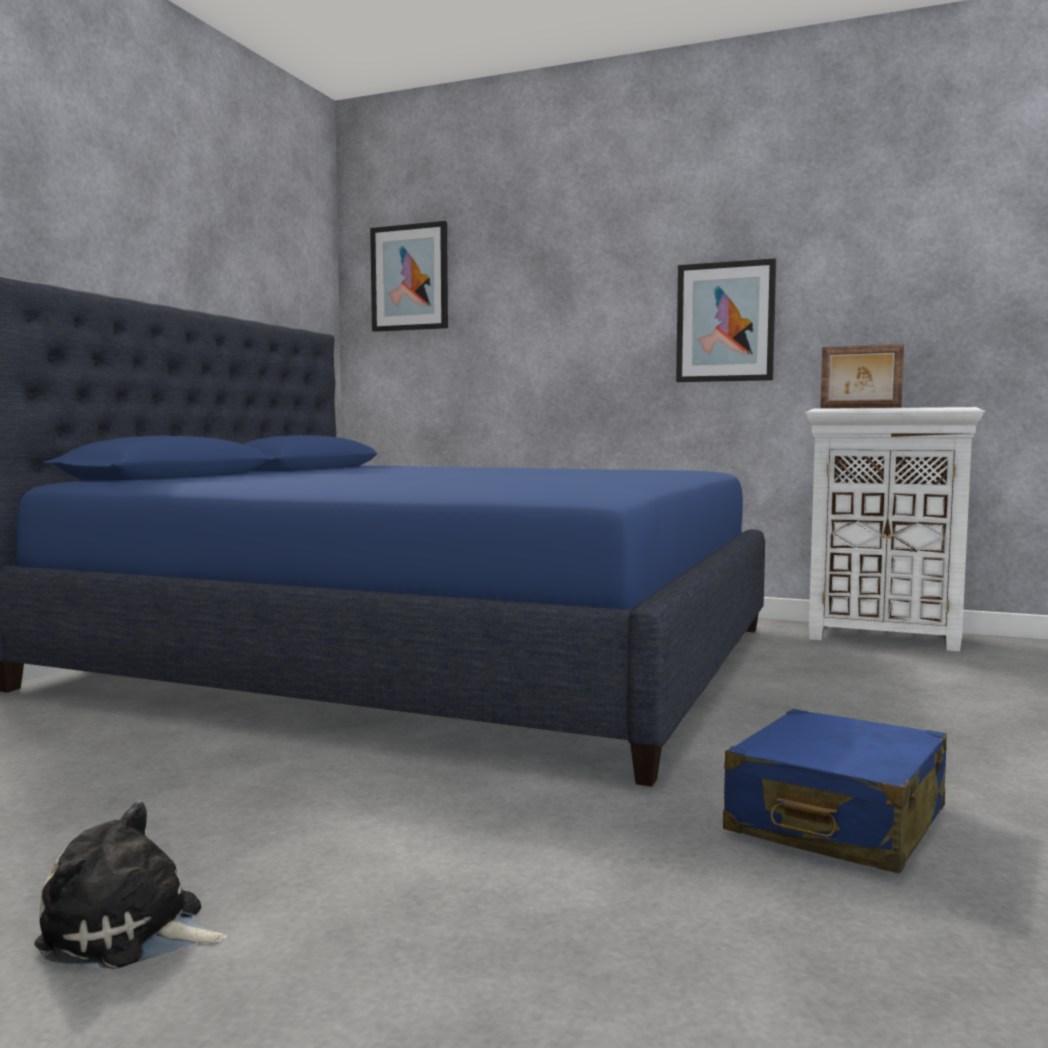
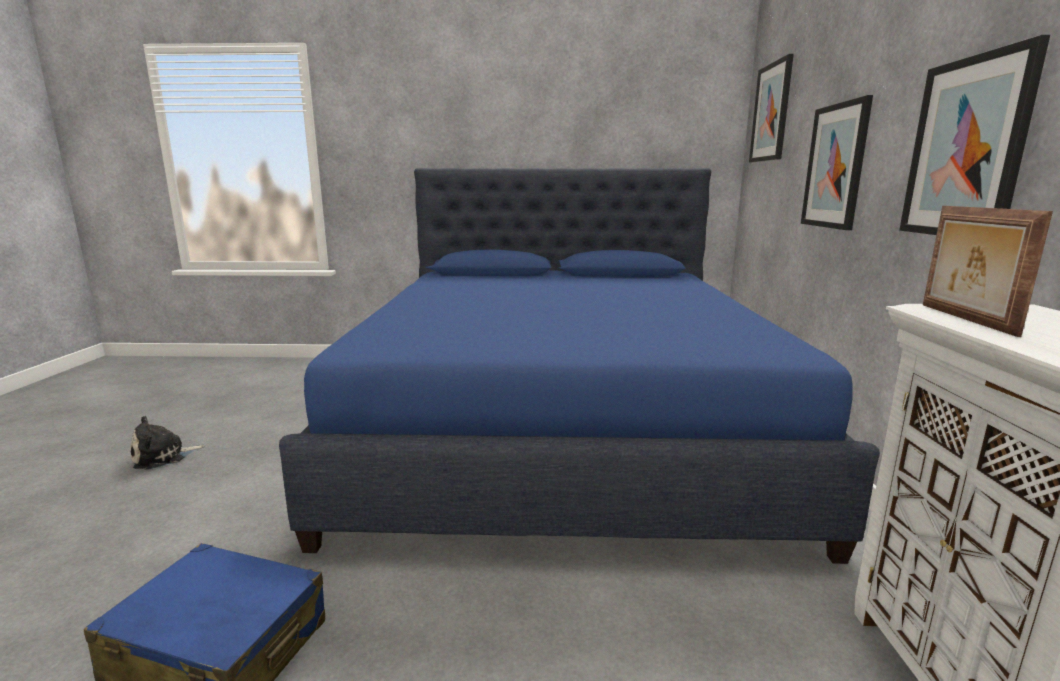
camera: 70 degrees right, 10 degrees up
(129, 932) = (163, 457): plush toy -> plush toy turned 120 degrees counterclockwise
(561, 335) = (835, 166): none -> picture

